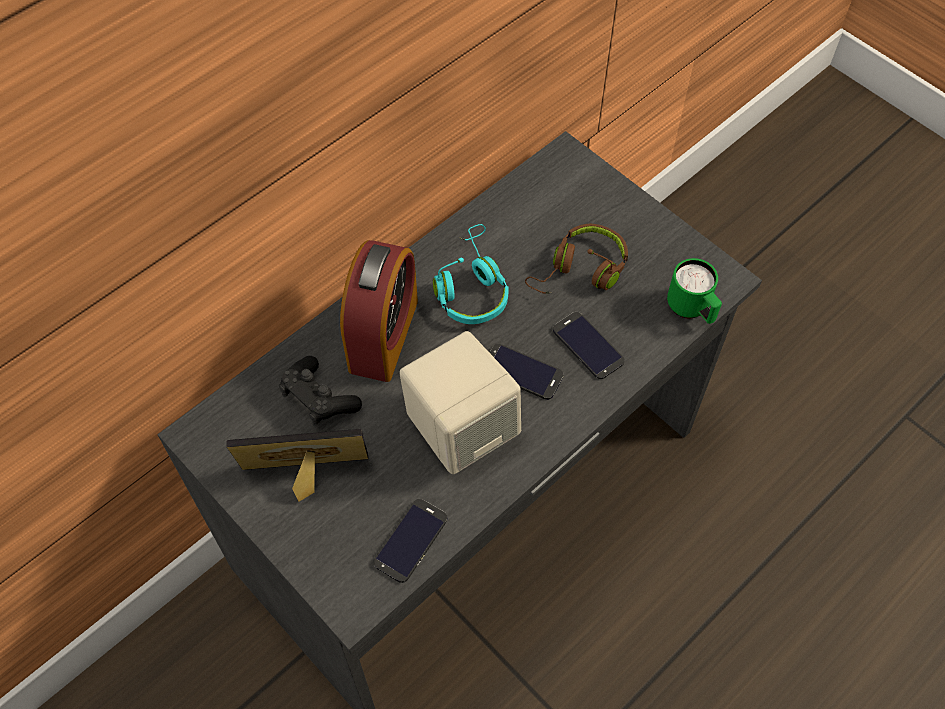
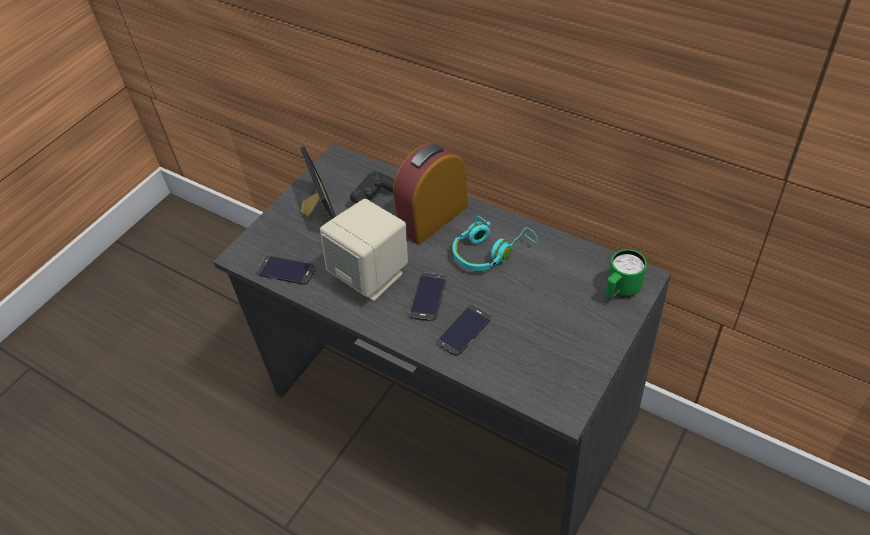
camera: 80 degrees right, 10 degrees down
(383, 335) = (433, 218): alarm clock -> alarm clock turned 135 degrees clockwise
(580, 271) = (531, 311): brown headphones -> none
(691, 310) = (523, 391): green mug -> green mug (620, 291)

